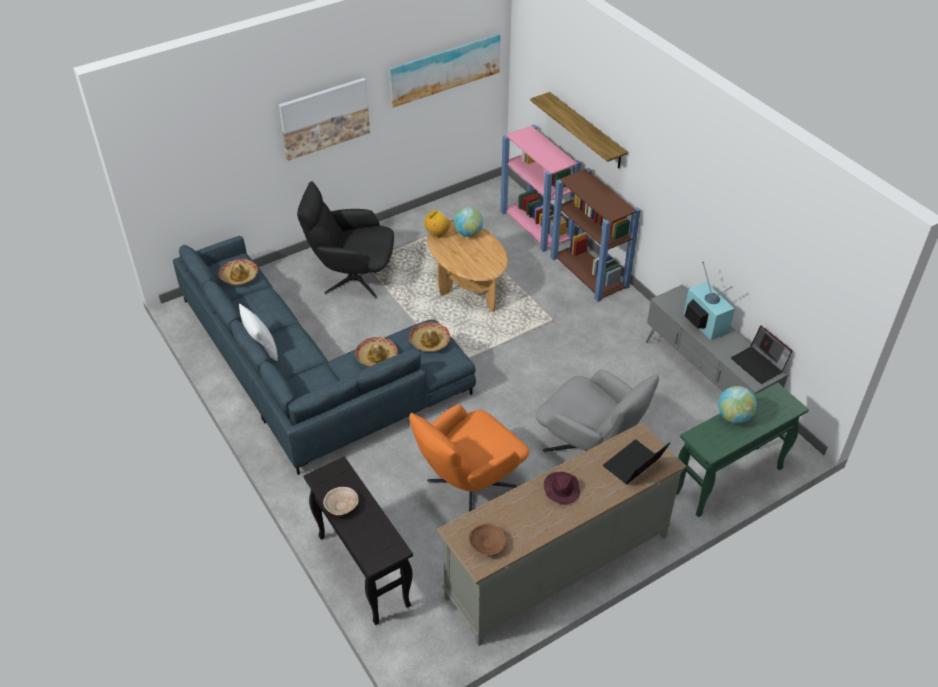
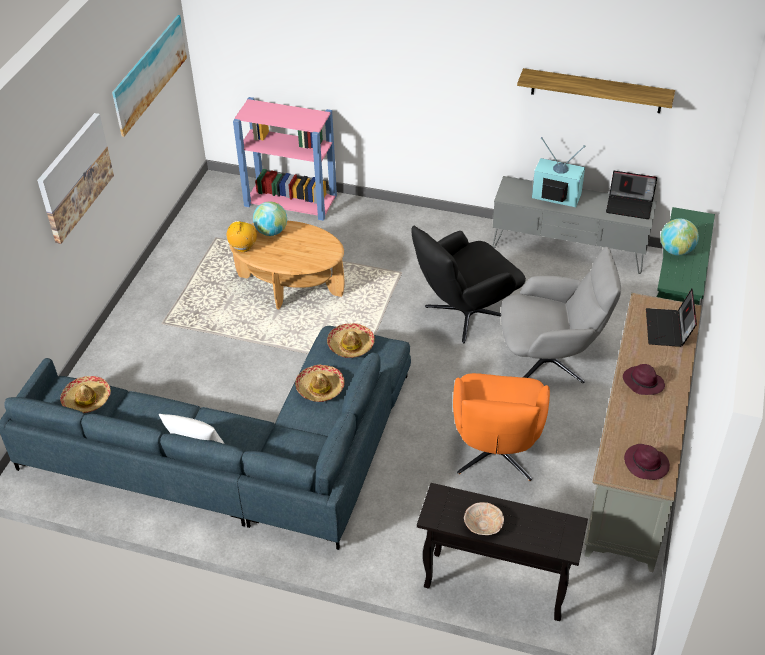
camera: 40 degrees left, 0 degrees up
(353, 278) = (173, 342): black armchair -> black armchair (465, 313)
(487, 545) = (646, 464): brown bowl -> purple hat
(586, 131) = (329, 74): shelf -> shelf (596, 91)
(589, 272) = (383, 217): brown bookcase -> none

